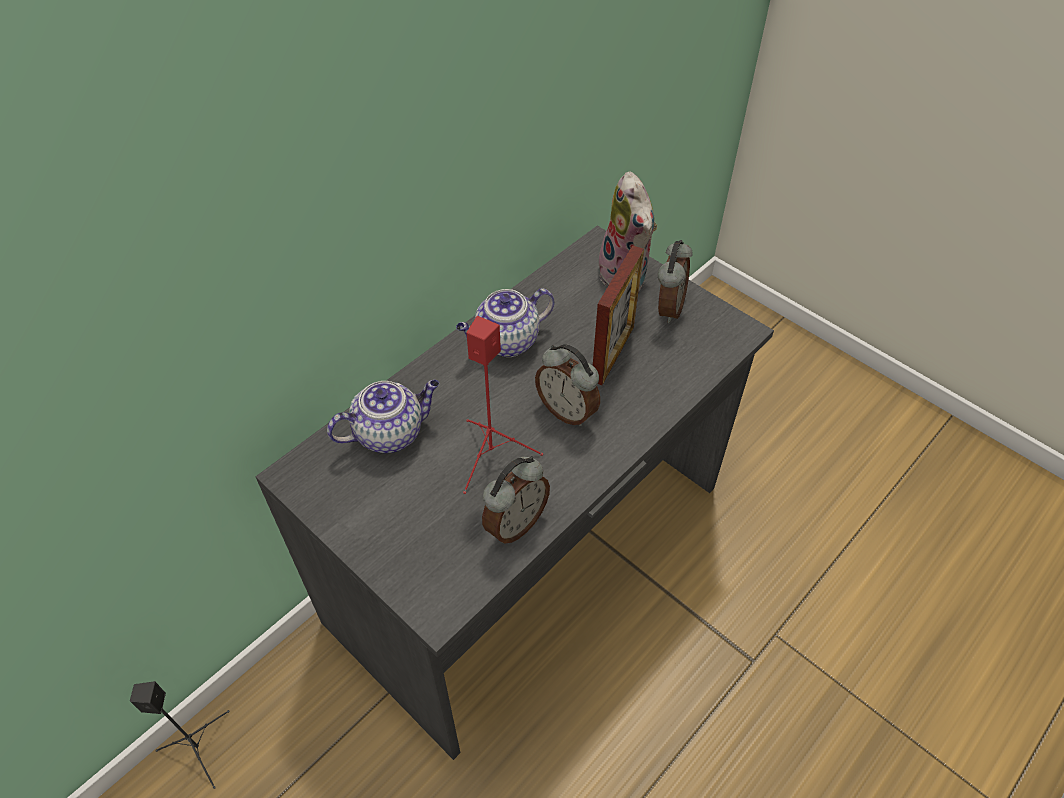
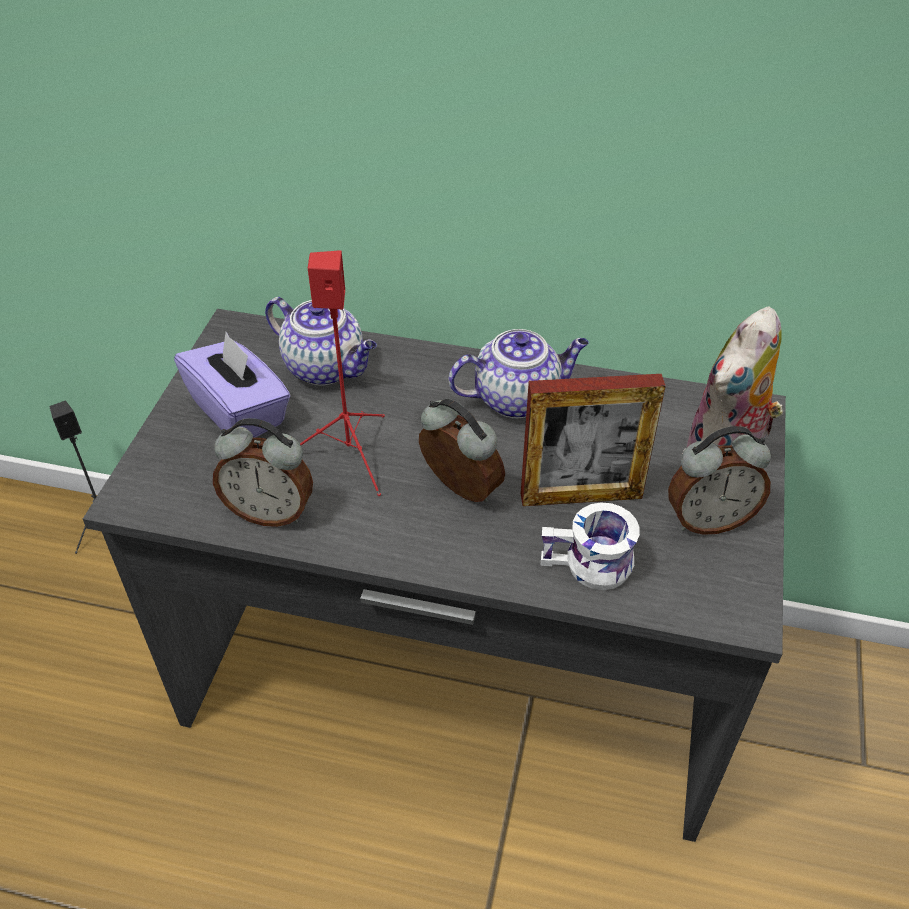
camera: 60 degrees right, 5 degrees down
(396, 505) = (240, 412): none -> purple tissue box
(506, 342) = (518, 398): teapot -> teapot turned 135 degrees clockwise
(567, 411) = (458, 491): alarm clock -> alarm clock turned 120 degrees clockwise
(670, 378) = (588, 568): none -> white mug

